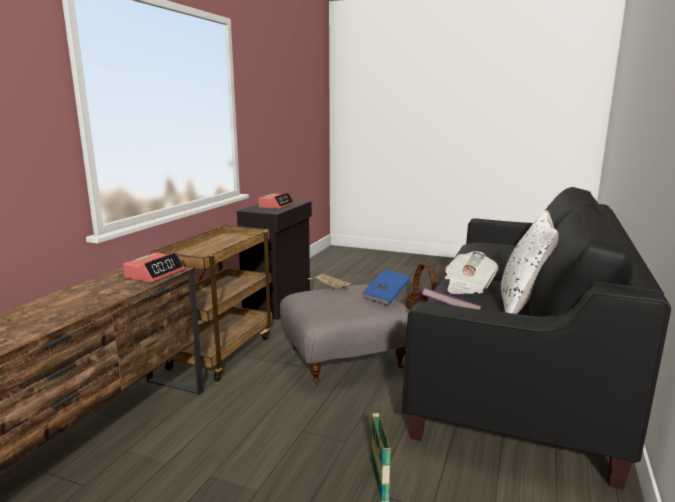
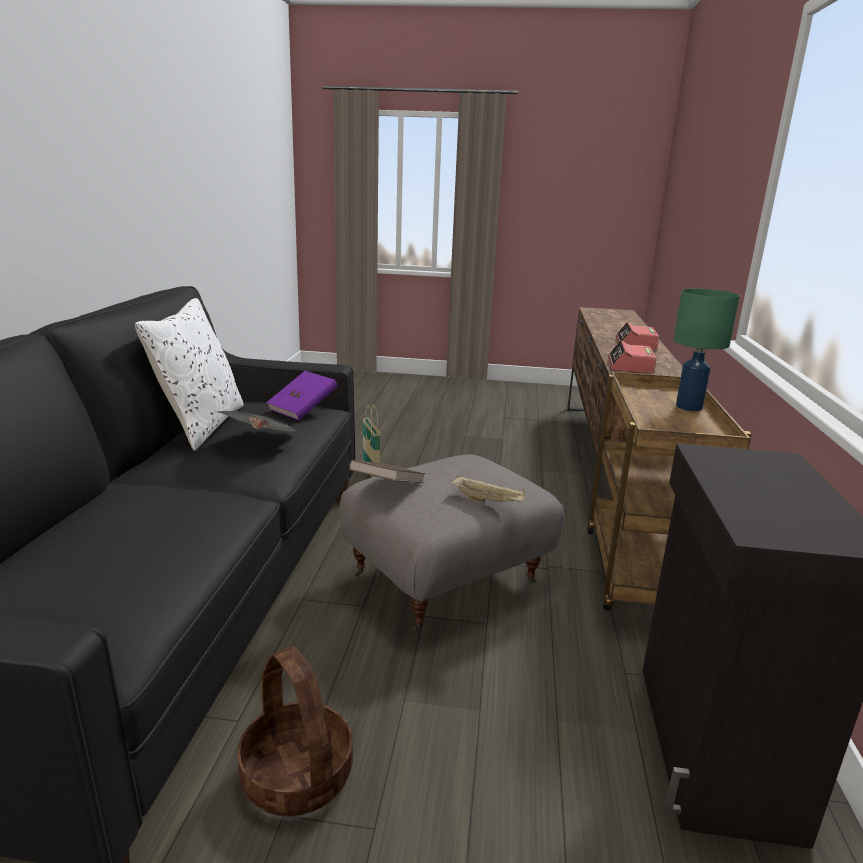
camera: 165 degrees right, 5 degrees up
(193, 249) = (688, 407): none -> green table lamp
(276, 206) = (764, 488): alarm clock -> alarm clock (635, 344)
(386, 297) = (387, 488): blue book -> brown book

